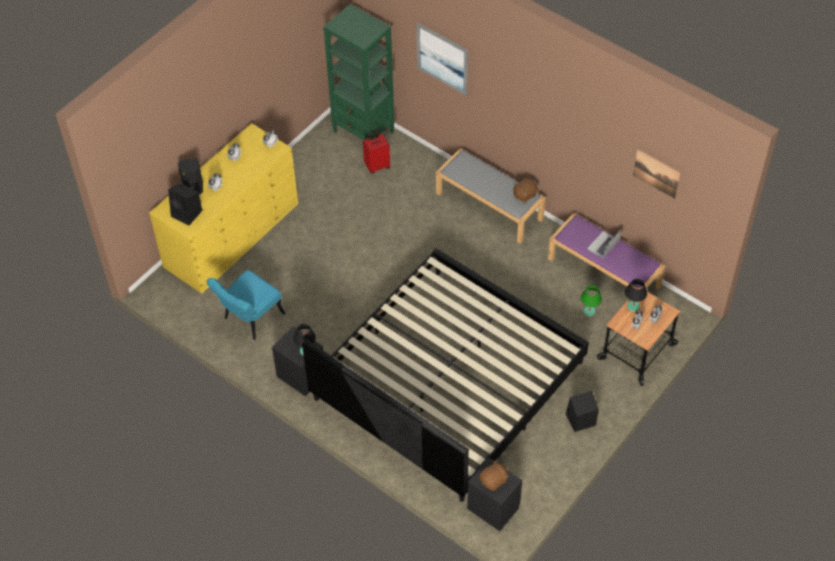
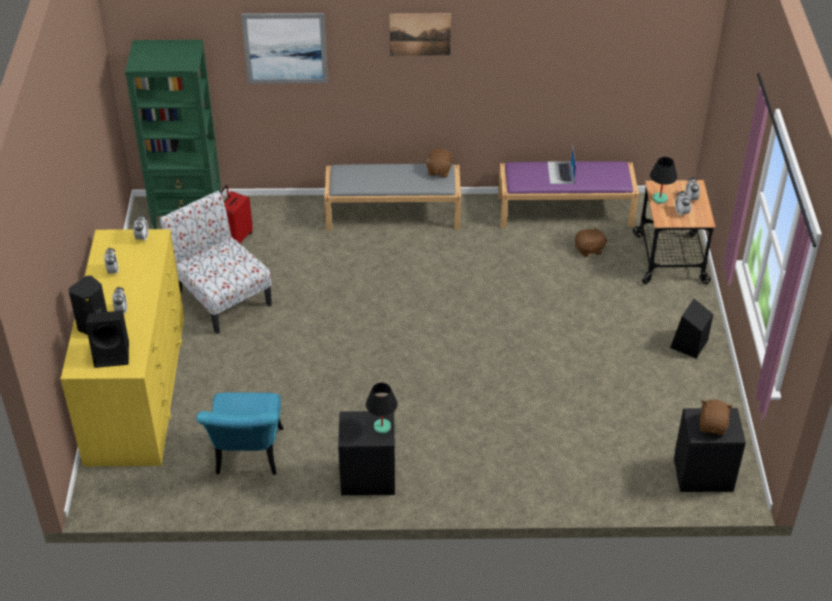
camera: 40 degrees left, 10 degrees down
(330, 203) = (221, 297): none -> chair
(448, 380) = (527, 387): bed -> none
(589, 311) = (589, 250): green table lamp -> brown plush toy
(656, 173) = (611, 40): picture -> picture (420, 34)

